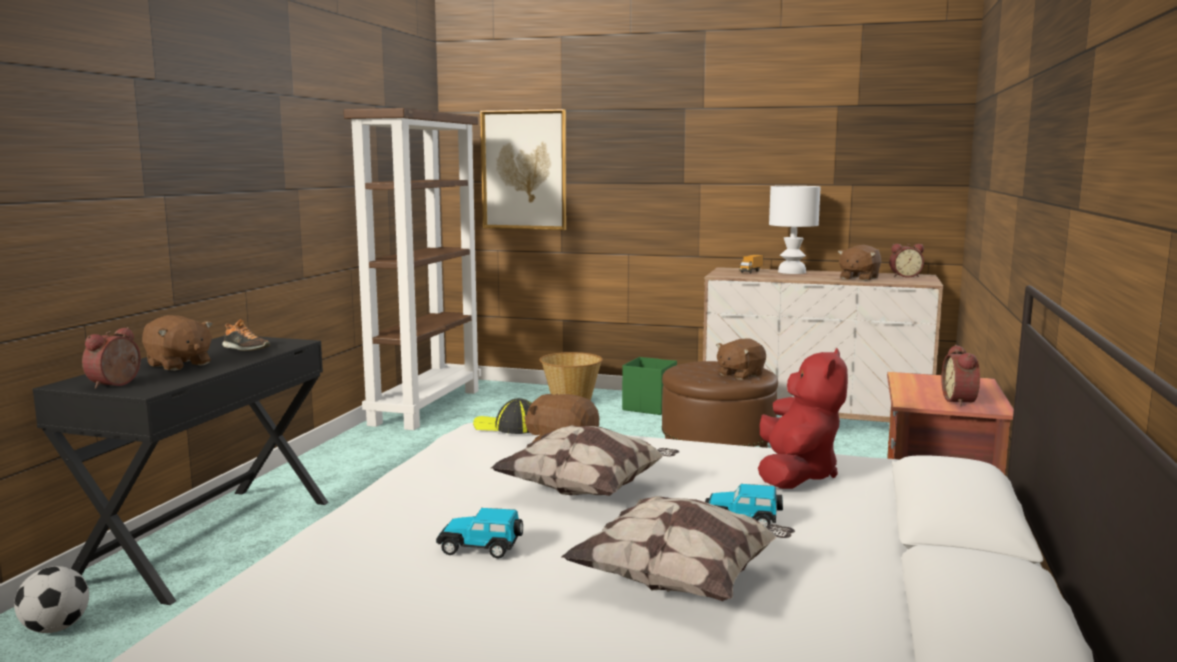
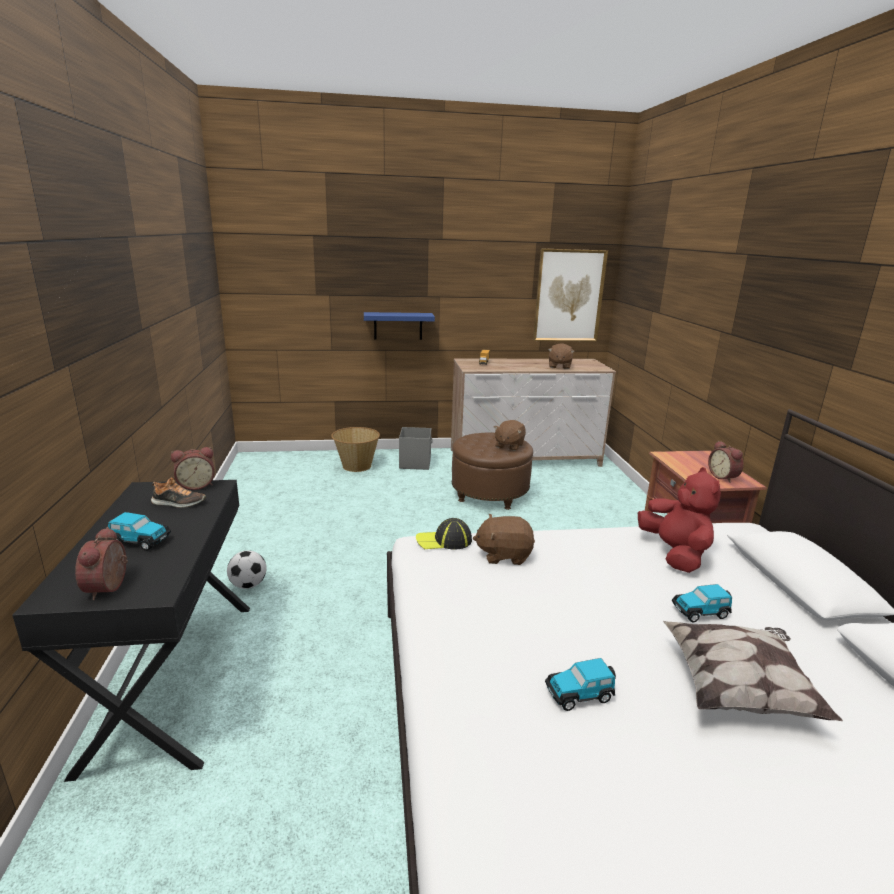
camera: 25 degrees left, 10 degrees up
(55, 628) = (105, 838): football -> football (248, 585)
(178, 365) = (139, 541): brown plush toy -> toy car
(425, 406) = (246, 486): brown bookcase -> none
(524, 170) = (297, 284): picture -> picture (569, 296)
(588, 490) = (578, 604): pillow -> none
(644, 222) = (398, 326): none -> blue shelf
(650, 407) = (415, 463): green storage box -> grey storage box
(791, 272) = (509, 362): white table lamp -> none
(904, 276) = (581, 362): alarm clock -> alarm clock (196, 485)

